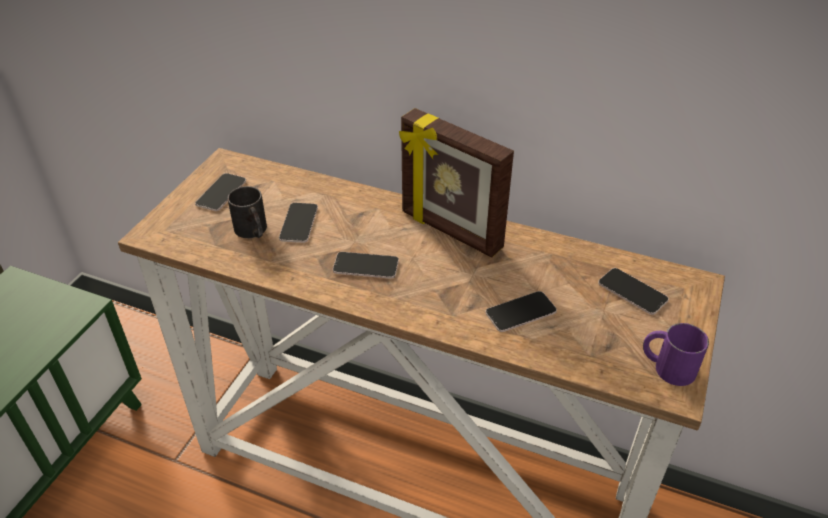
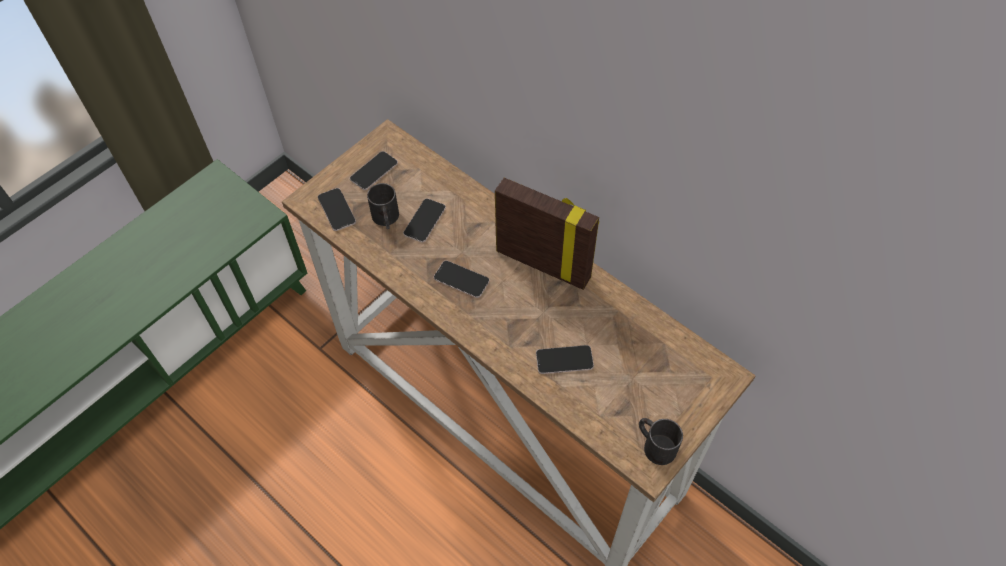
camera: 20 degrees right, 15 degrees up
(450, 231) = (544, 263): picture frame -> picture frame turned 150 degrees clockwise
(632, 292) = (666, 368): phone -> phone (336, 210)
(667, 367) = (654, 444): purple mug -> black mug

